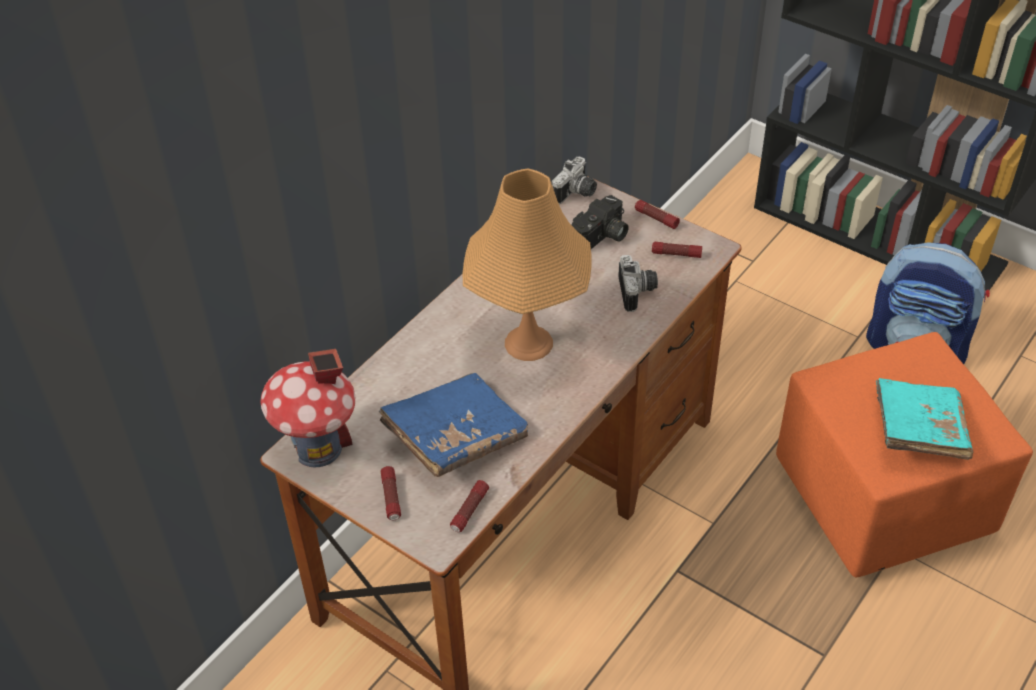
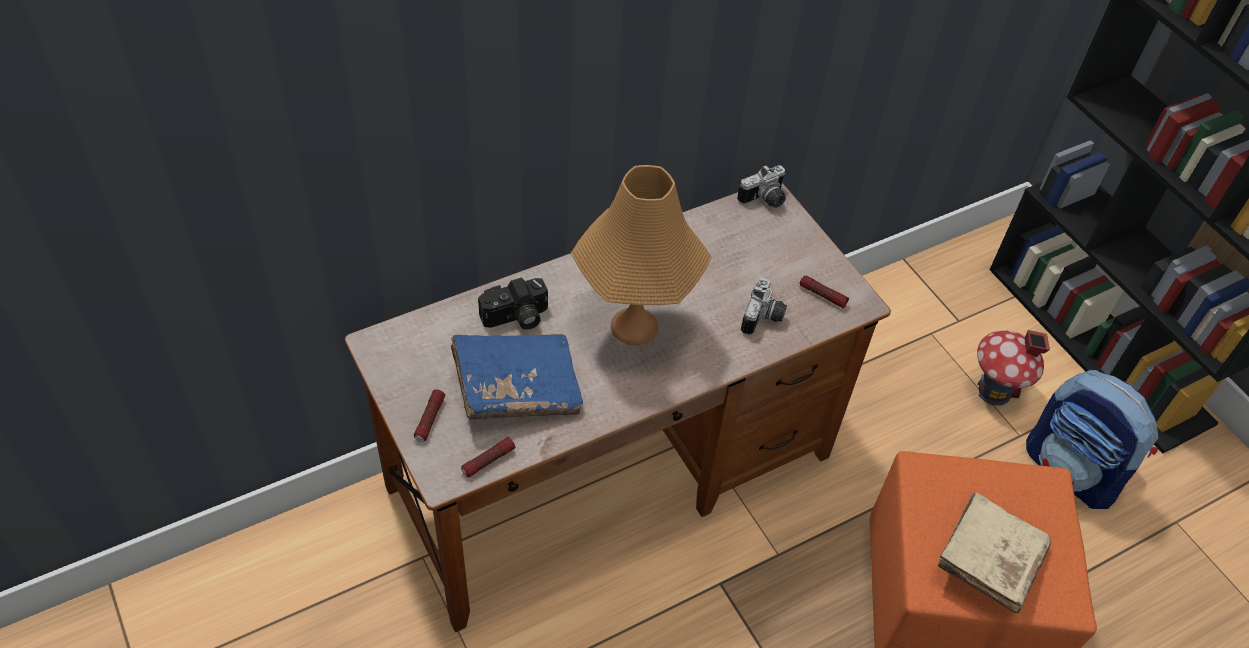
camera: 20 degrees right, 5 degrees up
(318, 448) = (397, 347): toy house -> toy house (994, 391)
(601, 238) = (762, 252): camera -> camera (516, 318)
(656, 218) = (824, 253): flashlight -> none
(918, 431) = (987, 561): turquoise book -> beige book

